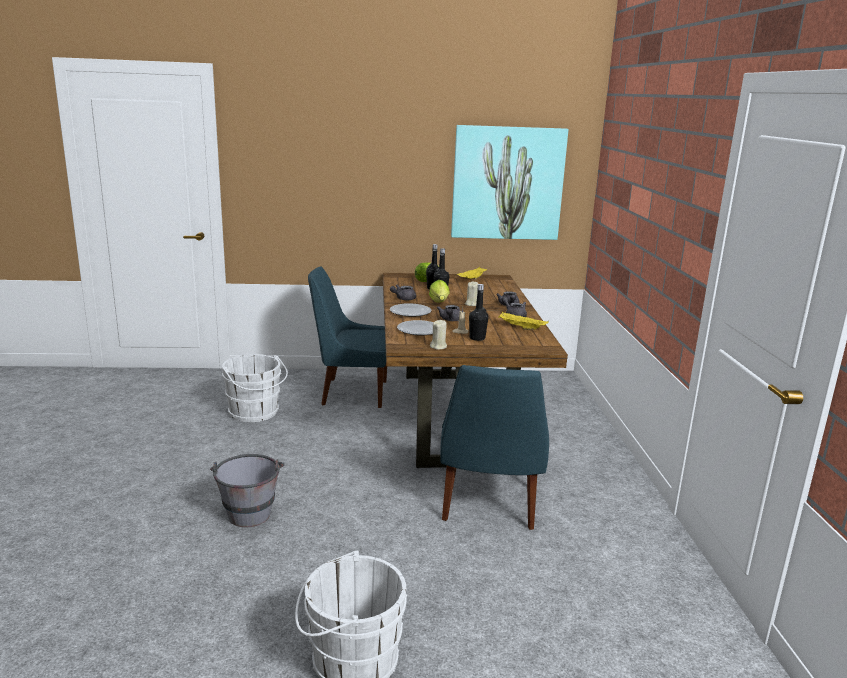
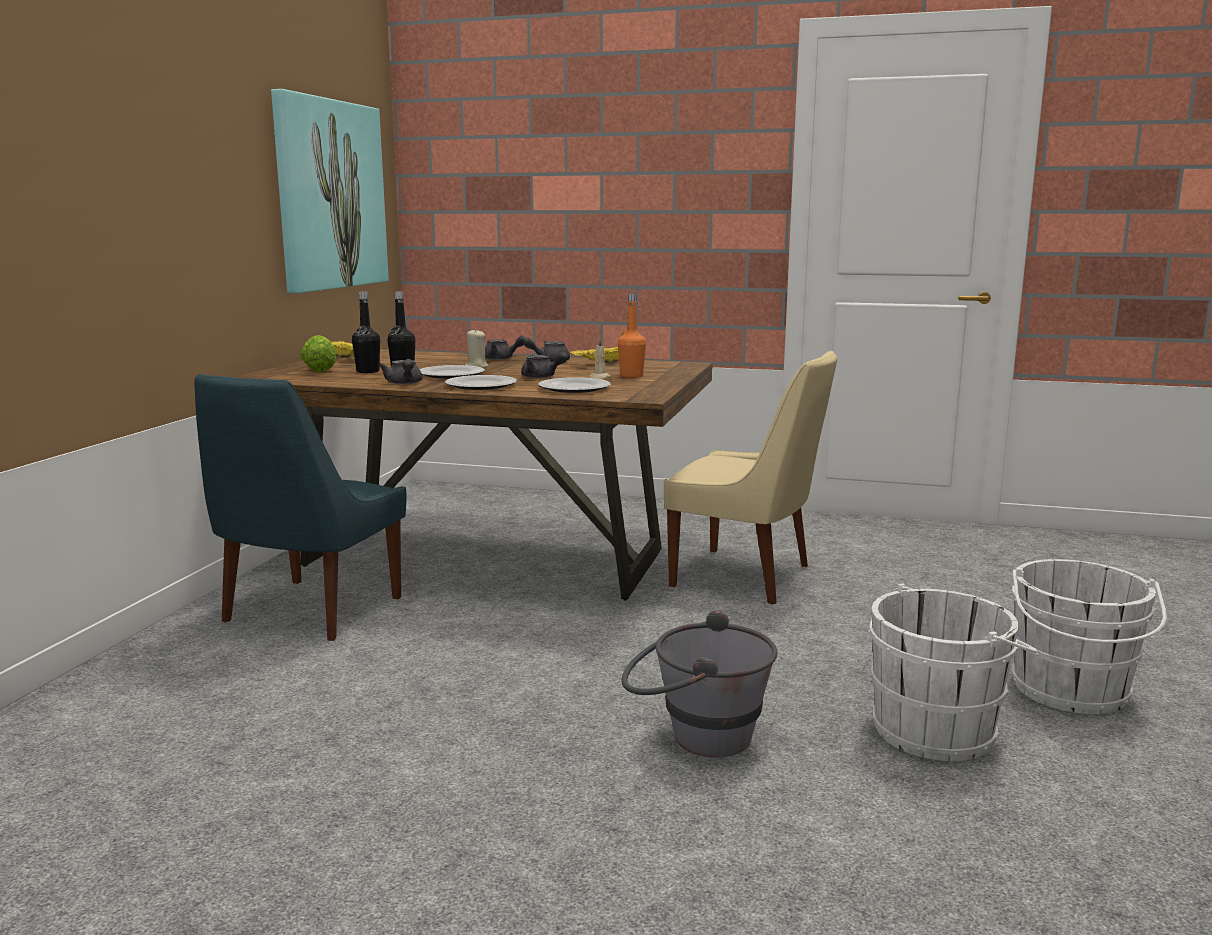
camera: 70 degrees left, 5 degrees down
(255, 413) = (293, 707): white bucket -> white bucket (939, 729)
(438, 347) = (655, 388): beige candle -> none
(439, 303) = (450, 374): lettuce -> plate
(477, 338) = (631, 376): black bottle -> orange bottle
(488, 506) = (747, 577): blue chair -> beige chair

